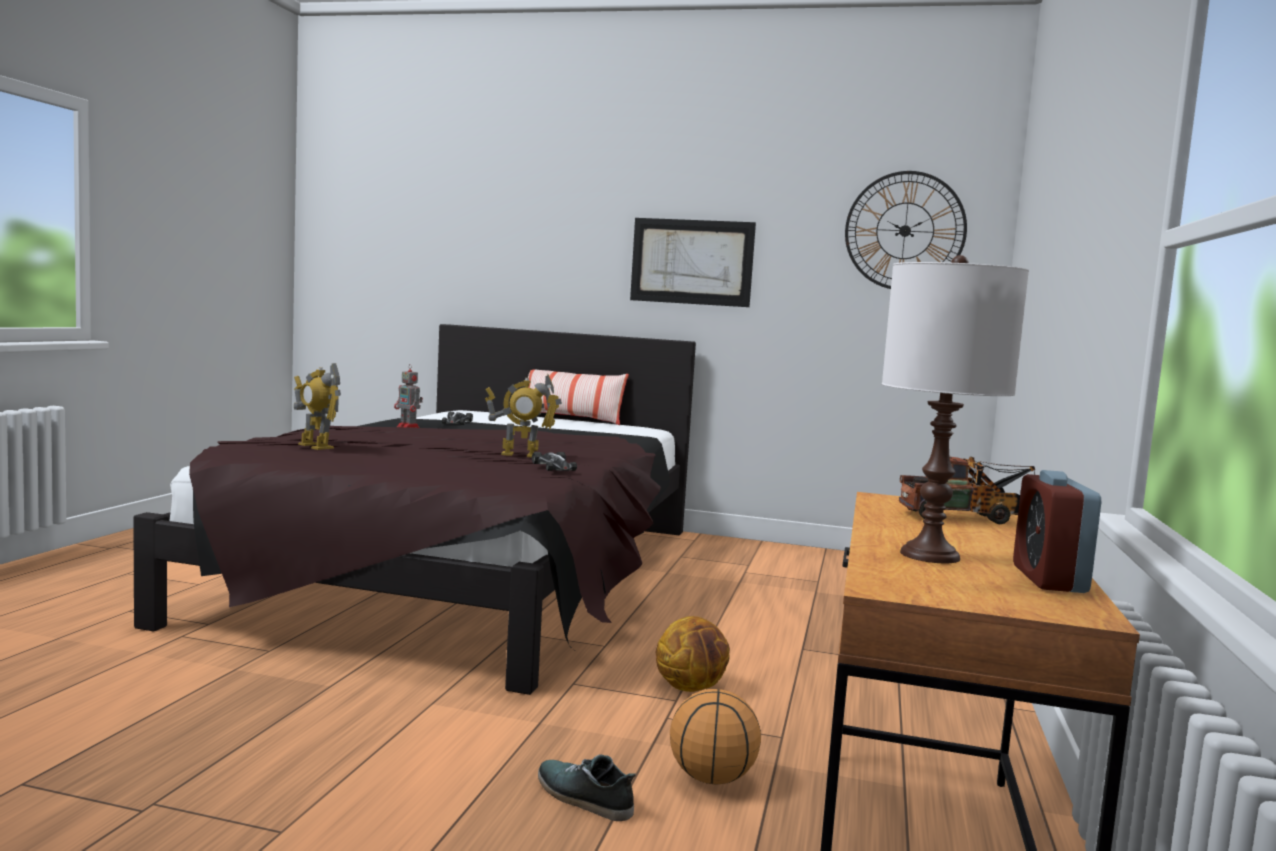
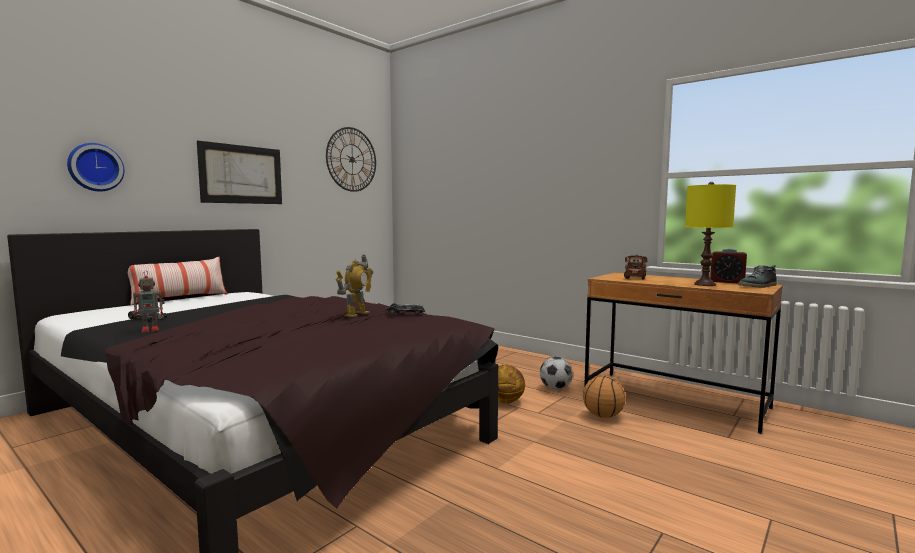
camera: 65 degrees left, 0 degrees up
(315, 446) = (261, 350): toy robot -> none
(525, 257) = (95, 167): none -> wall clock
(583, 797) = (620, 444): shoe -> shoe (758, 286)
(813, 726) = (555, 388): none -> football
(928, 555) = (705, 284): white table lamp -> yellow table lamp

